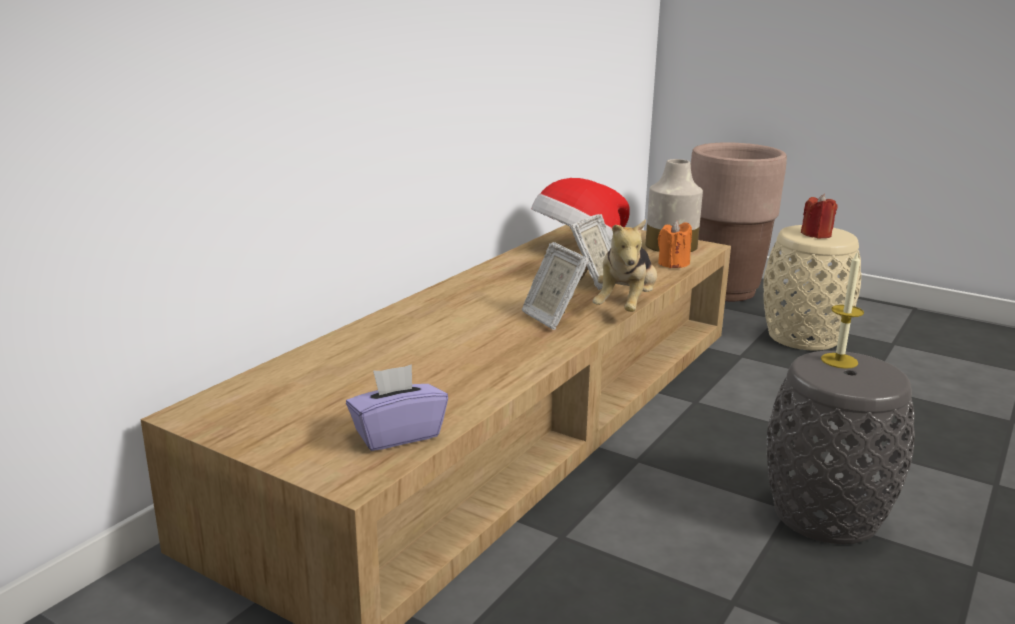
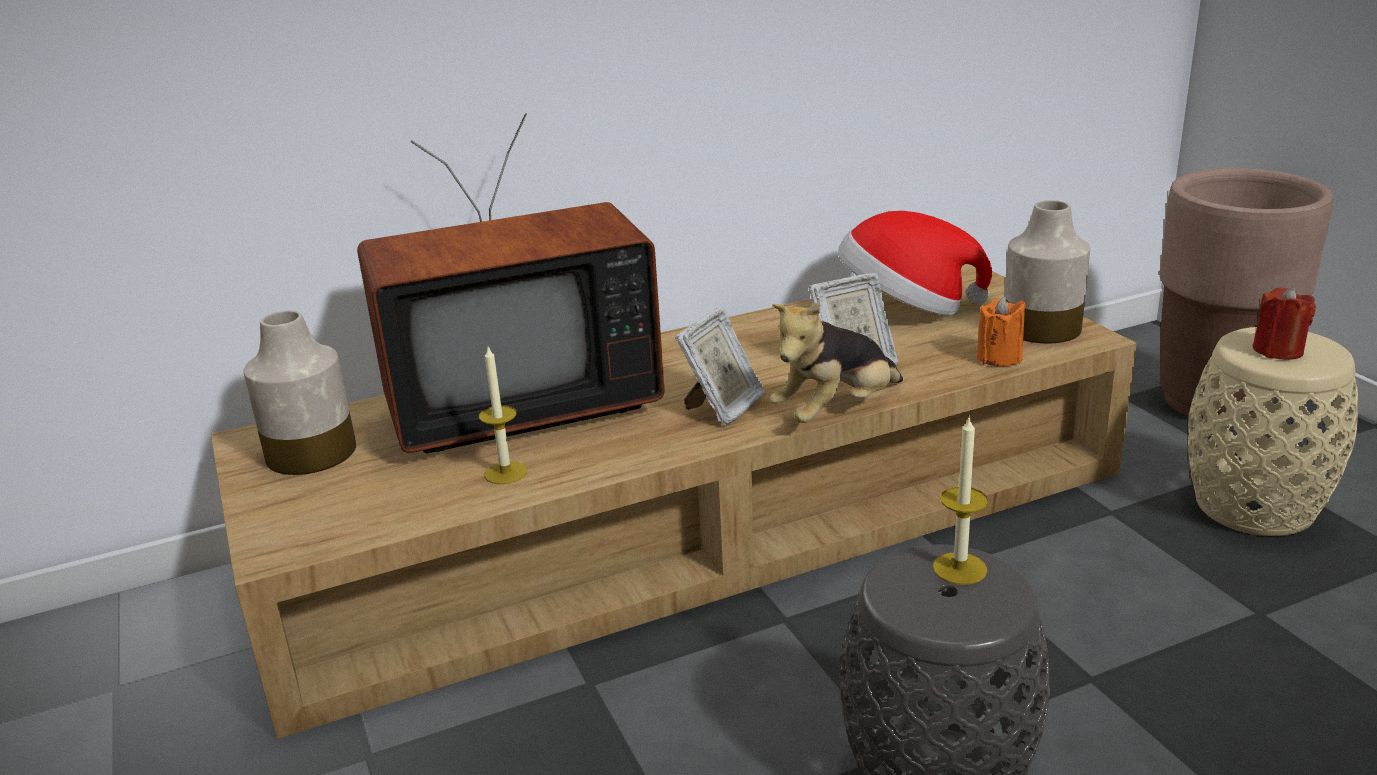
camera: 35 degrees right, 5 degrees up
(270, 409) = (312, 451): none -> beige vase
(397, 434) = (372, 514): purple tissue box -> none
(399, 345) = (517, 405): none -> television
(460, 385) = (505, 473): none -> candle
(552, 318) = (723, 408): picture frame -> picture frame turned 150 degrees counterclockwise

